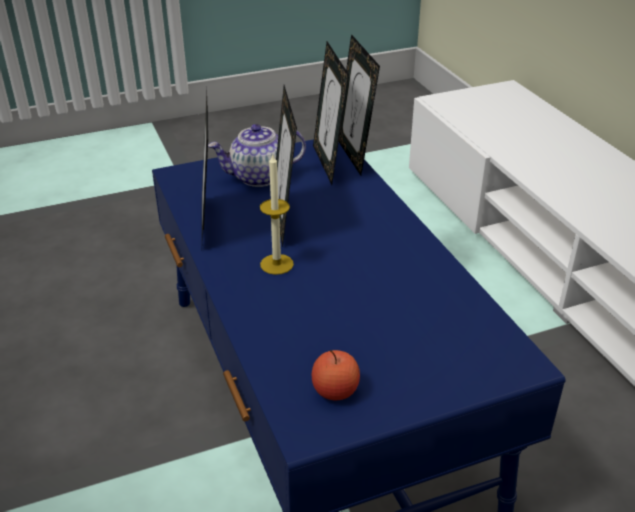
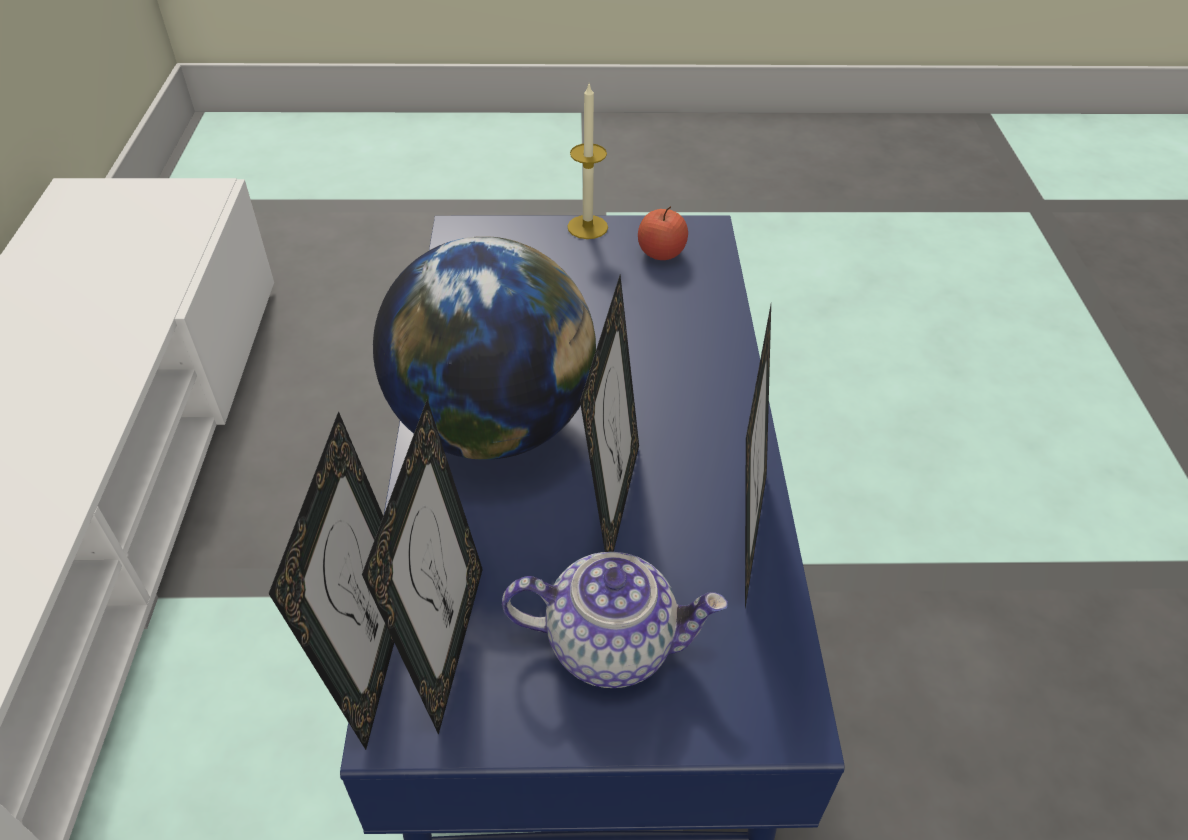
camera: 160 degrees left, 10 degrees up
(276, 264) = (660, 417): candle -> candle (587, 227)
(373, 237) = (493, 425): none -> globe

